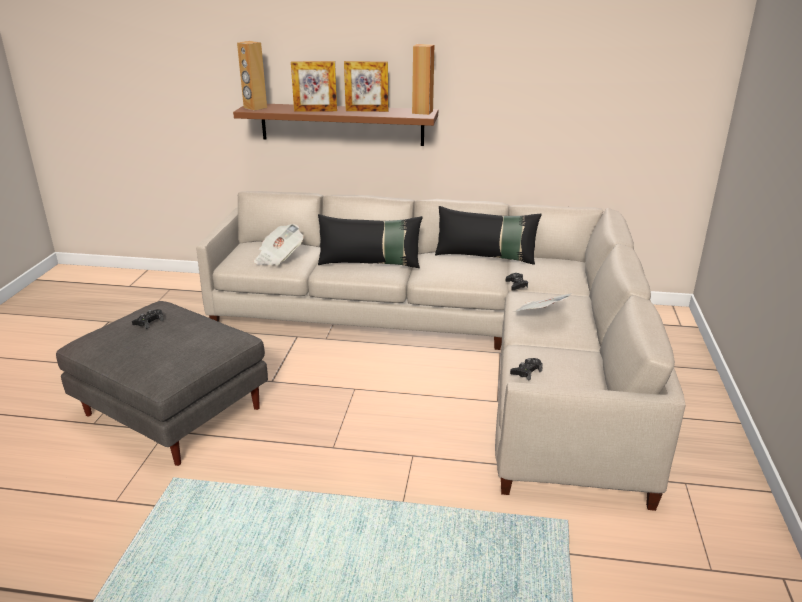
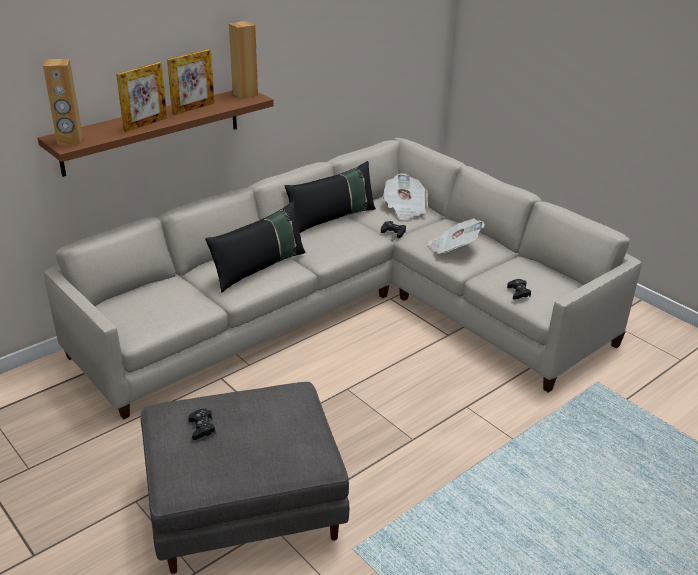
camera: 50 degrees left, 5 degrees up
(278, 258) = (171, 304): newspaper -> newspaper (405, 209)

